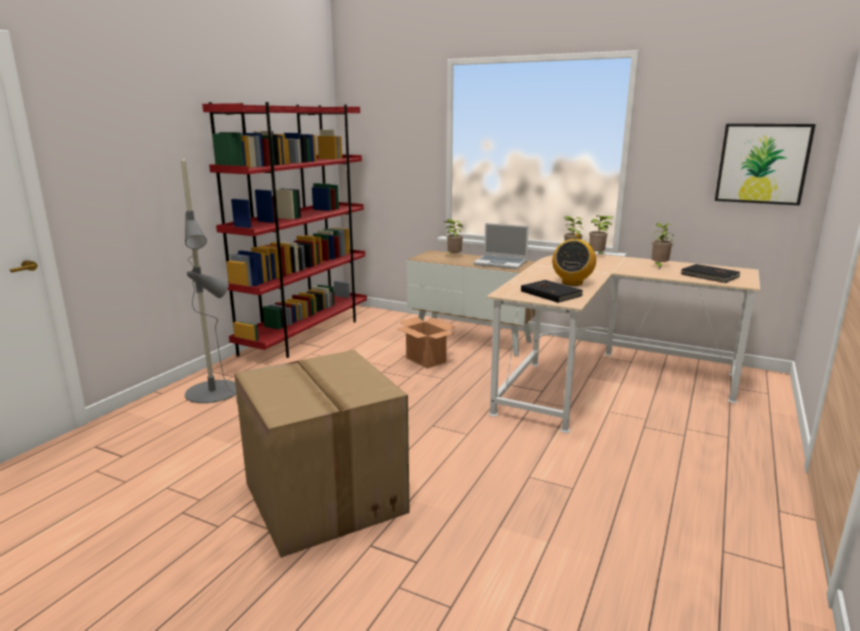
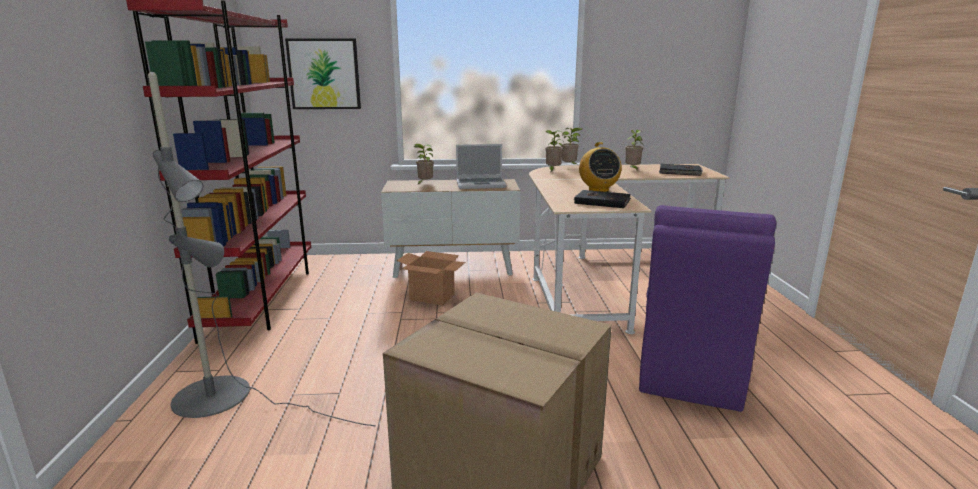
camera: 30 degrees left, 0 degrees up
(575, 480) = (690, 373): none -> purple chair
(762, 163) = (690, 74): picture -> picture (324, 74)

